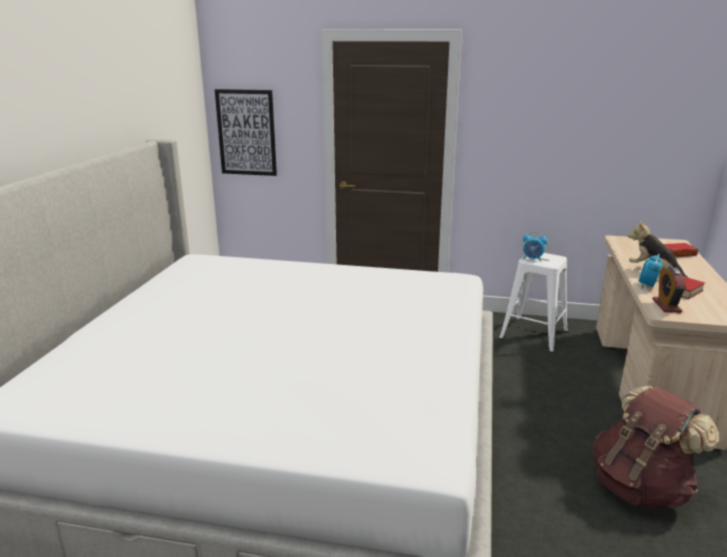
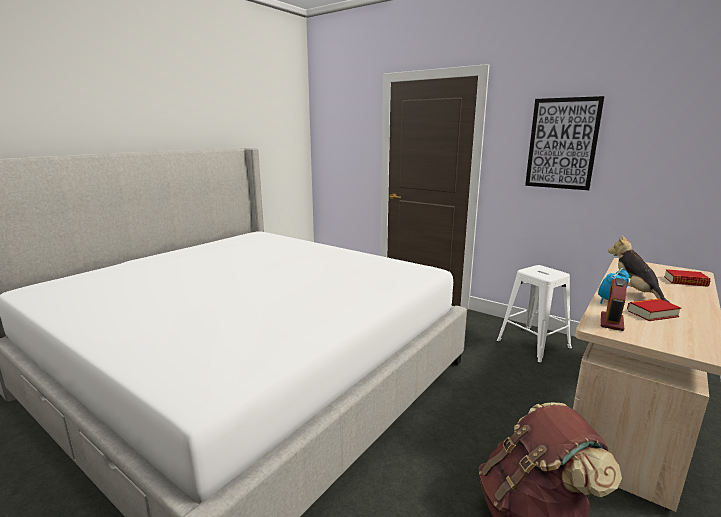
camera: 25 degrees right, 5 degrees down
(246, 133) = (333, 154): picture -> picture (562, 144)
(532, 259) = (531, 271): alarm clock -> none

